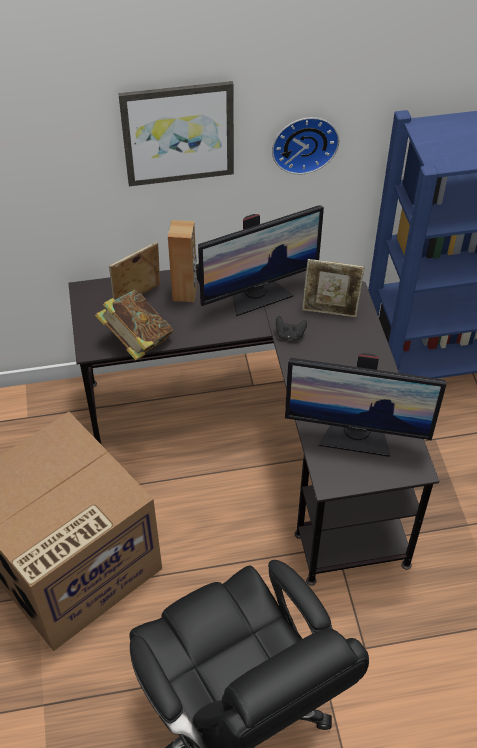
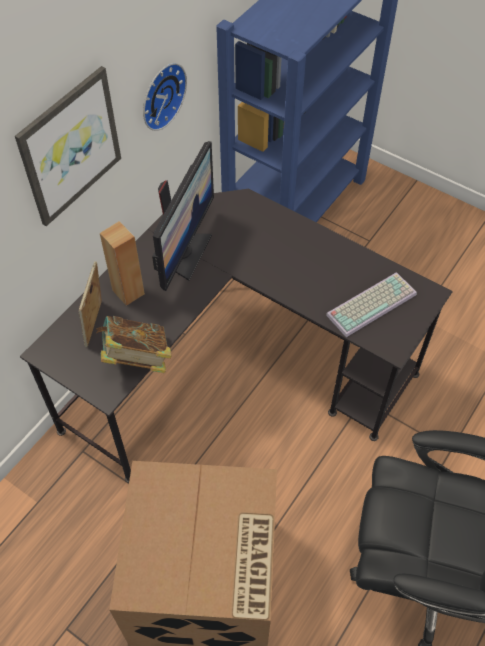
camera: 45 degrees left, 5 degrees up
(290, 335) = (244, 265): black game controller -> none
(330, 311) = (250, 227): picture frame -> none
(356, 436) = (371, 303): monitor -> keyboard

